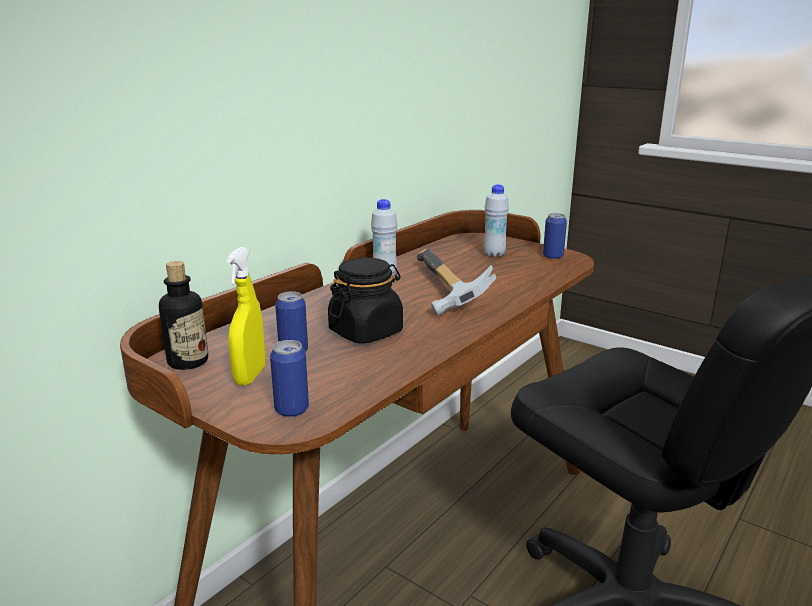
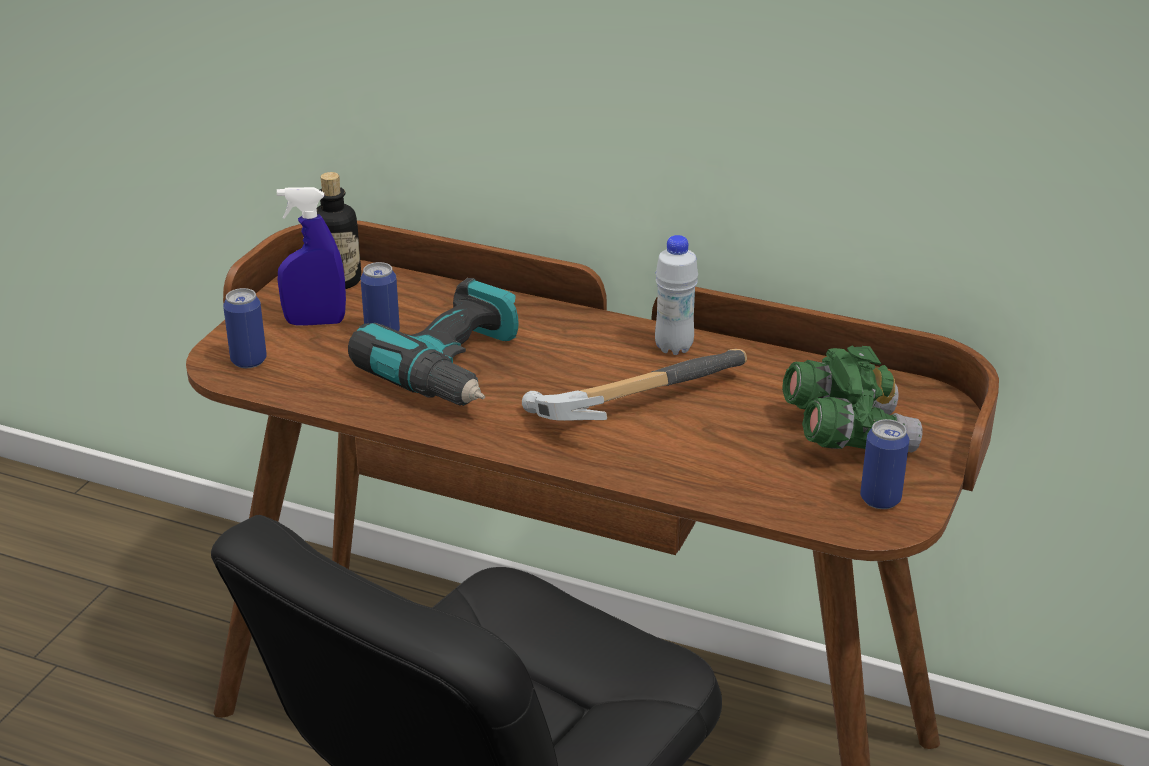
camera: 75 degrees right, 10 degrees up
(250, 376) = (315, 322): yellow spray bottle -> blue spray bottle
(366, 332) = (455, 368): black jar -> power drill
(494, 254) = (846, 434): white bottle -> green binoculars

